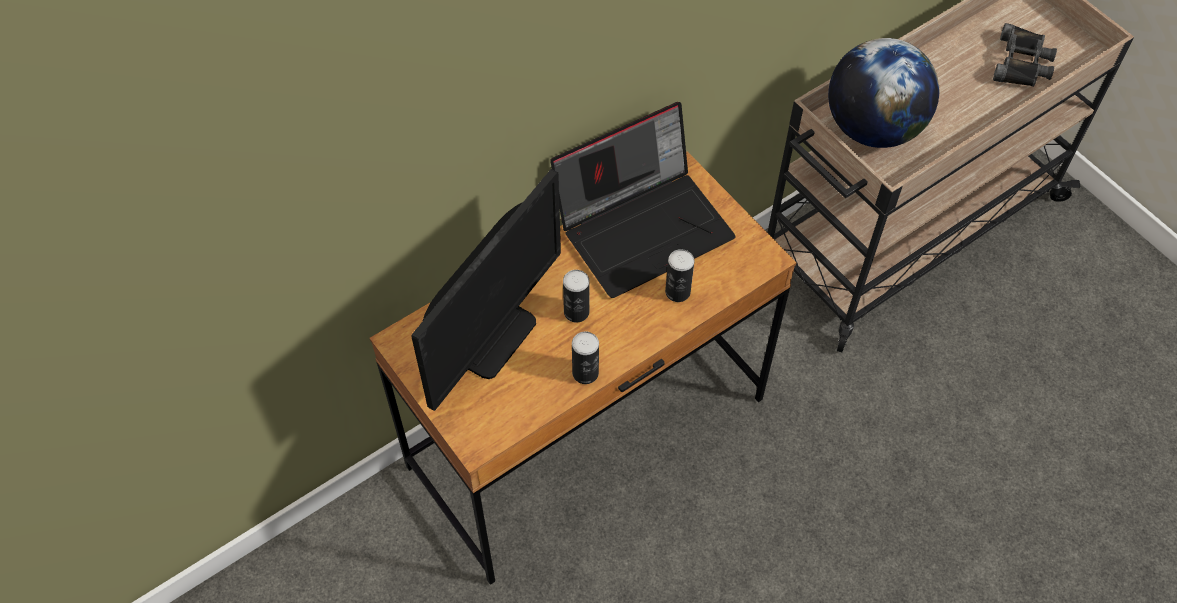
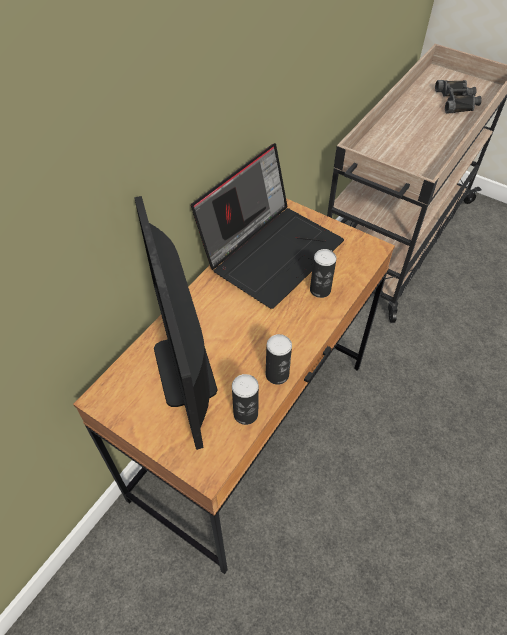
camera: 20 degrees left, 5 degrees down
(492, 337) = (185, 369): monitor -> monitor turned 150 degrees clockwise
(576, 312) = (247, 328): can -> can (245, 413)
(872, 128) = (390, 156): globe -> none

